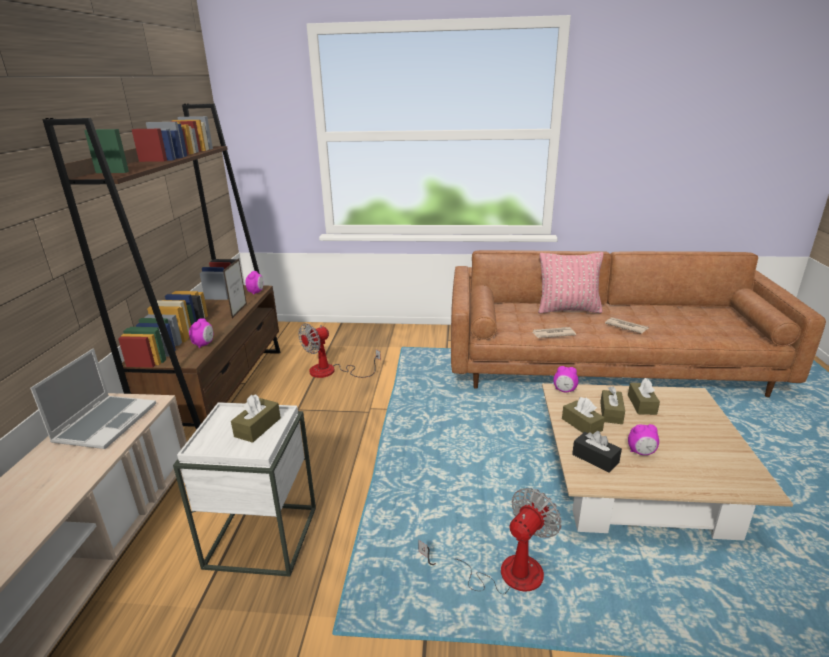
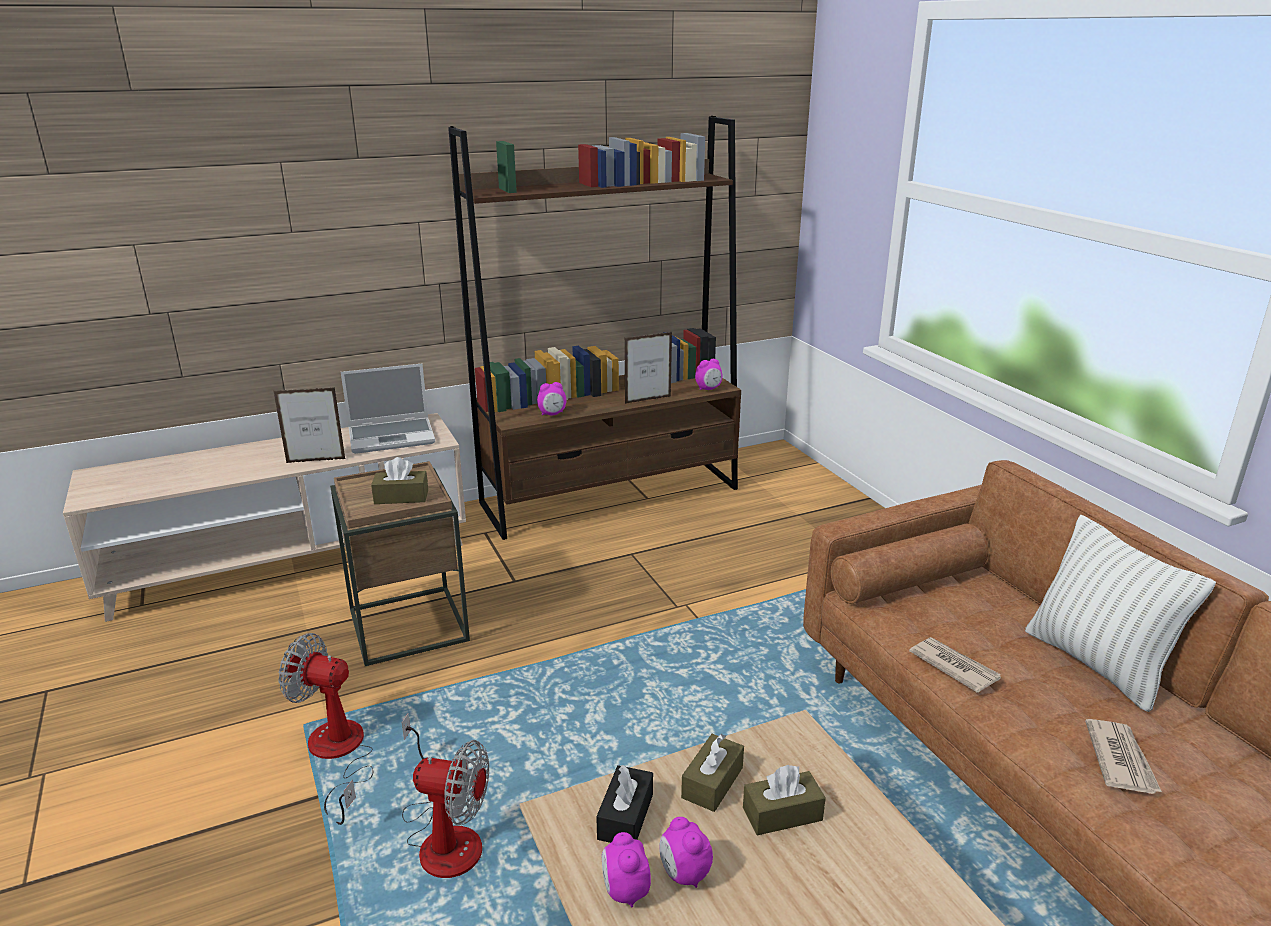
camera: 60 degrees right, 0 degrees up
(82, 474) = (316, 461): none -> picture frame
(262, 536) = (408, 624): white side table -> brown side table
(331, 371) = (736, 542): fan -> fan (338, 755)
(564, 390) = (804, 740): alarm clock -> alarm clock (625, 891)
(568, 310) = (1096, 664): pink pillow -> white pillow
(641, 404) = (852, 854): brown tissue box -> none

